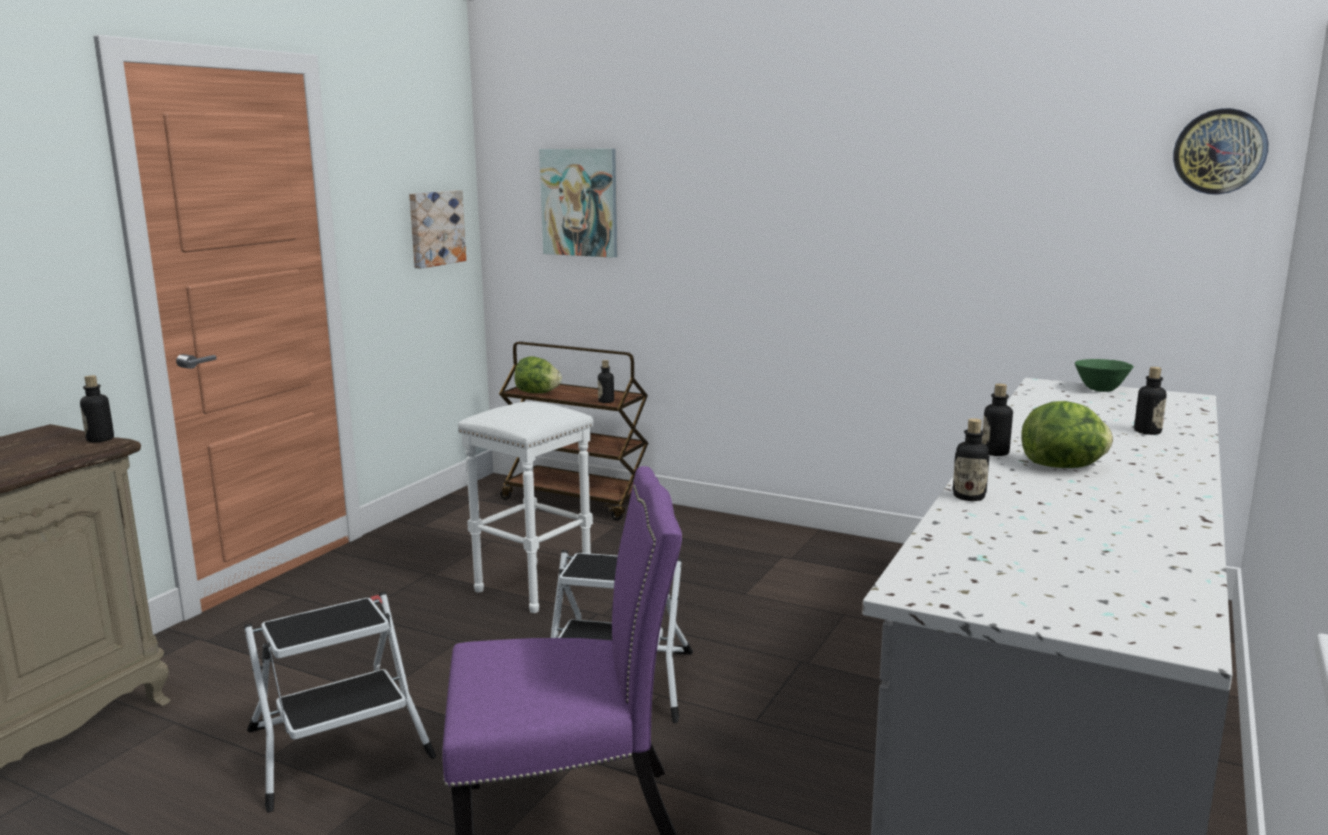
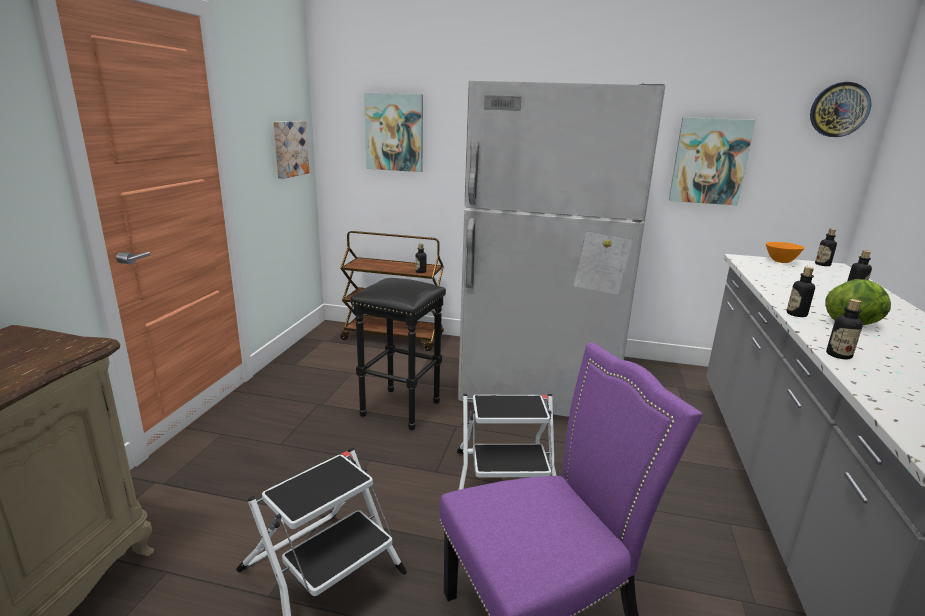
camera: 15 degrees left, 5 degrees up
(100, 439) = (77, 340): bottle -> bottle (822, 264)
(536, 587) = (402, 408): white stool -> black stool
(537, 393) = (368, 267): lettuce -> none
(762, 566) = (541, 379): none -> white fridge
(1024, 235) = (709, 161): none -> picture
(1100, 390) = (780, 262): green bowl -> orange bowl

